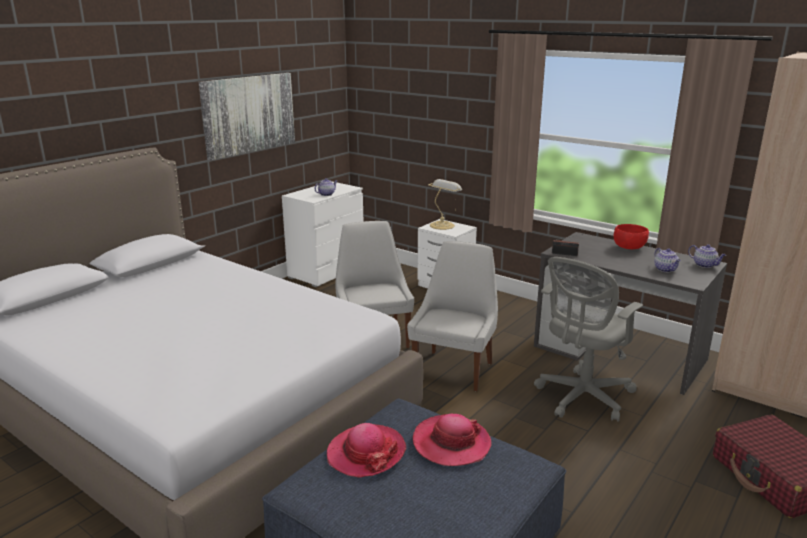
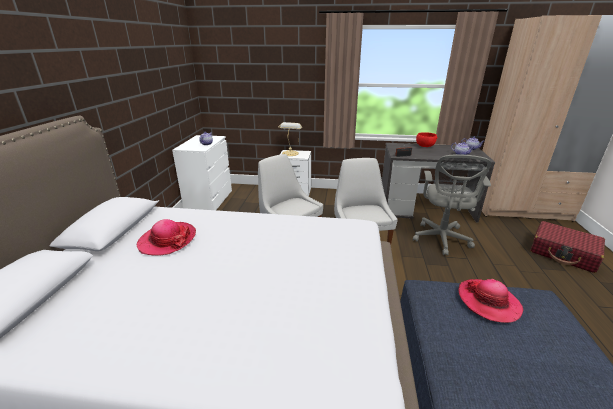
camera: 30 degrees left, 5 degrees up
(249, 114) = (141, 83): picture -> none
(366, 453) = (455, 335): hat -> hat (167, 240)

